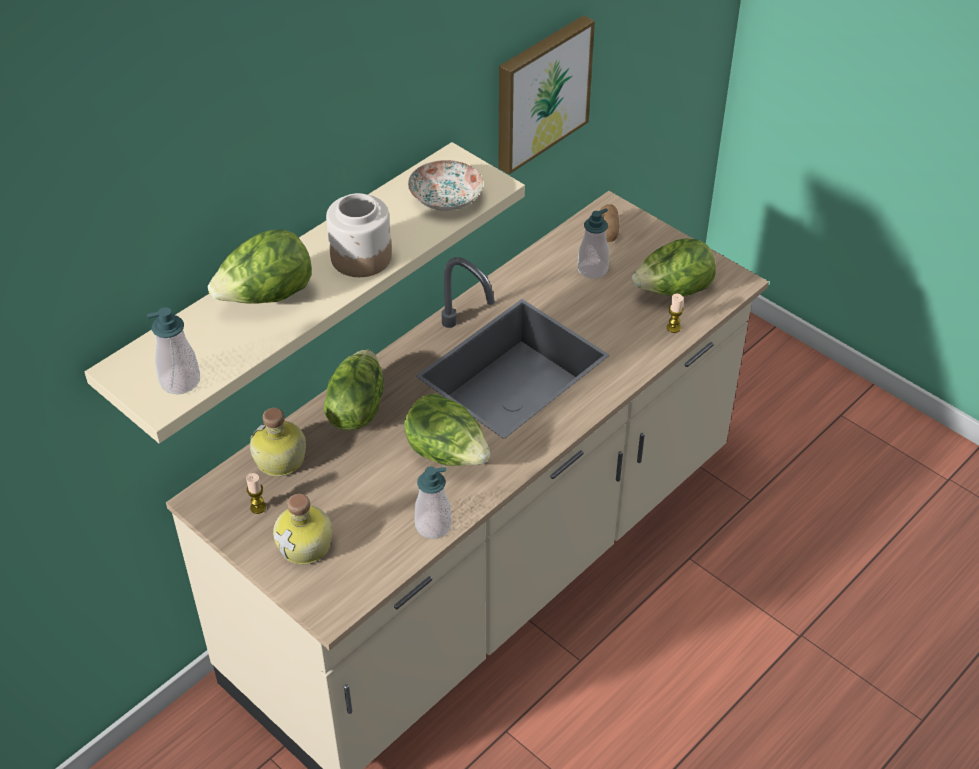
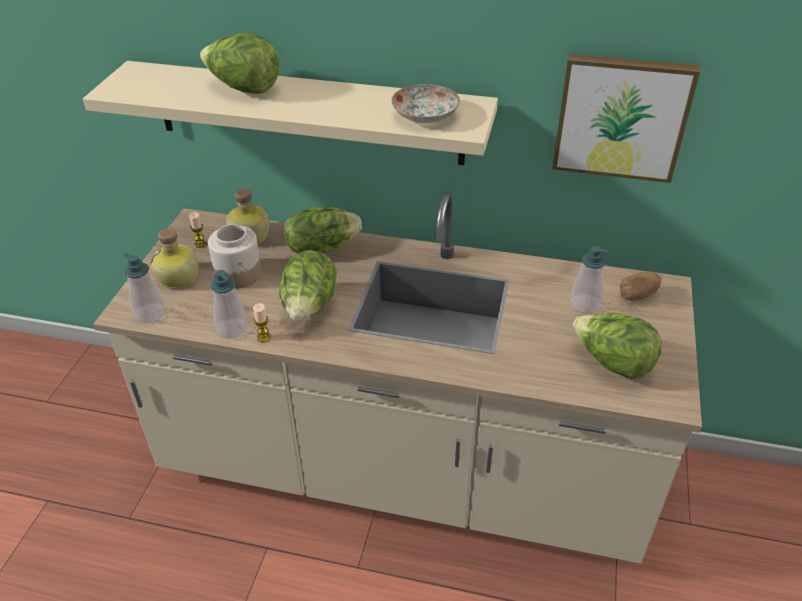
camera: 60 degrees right, 5 degrees down
(180, 381) = (136, 89): soap dispenser -> soap dispenser (150, 314)
(362, 257) = (320, 107): jar -> jar (239, 274)
(673, 328) = (567, 381): candle -> candle (264, 337)

